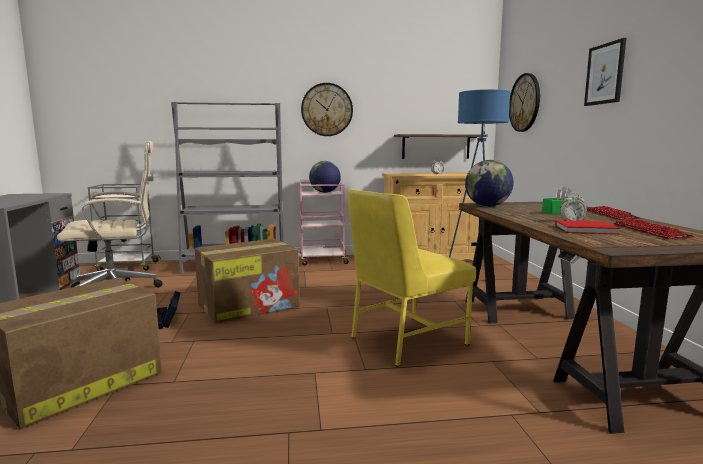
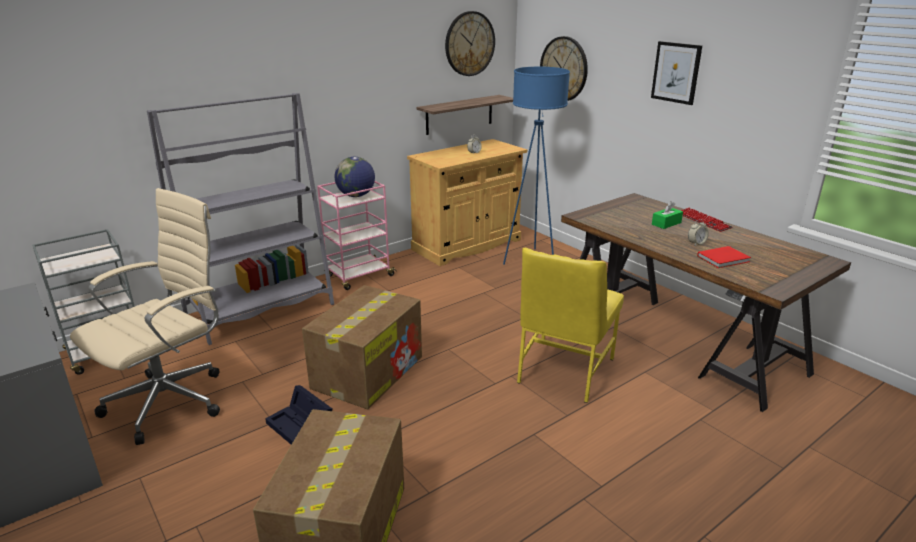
camera: 30 degrees left, 15 degrees up
(327, 109) = (339, 85): wall clock -> wall clock (469, 44)
(487, 206) = (596, 220): globe -> none
(650, 231) = (760, 251): keyboard -> none

